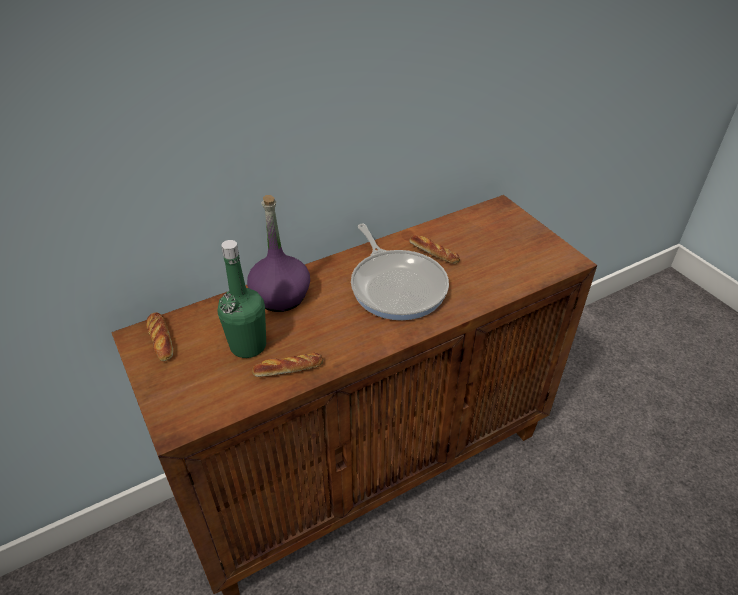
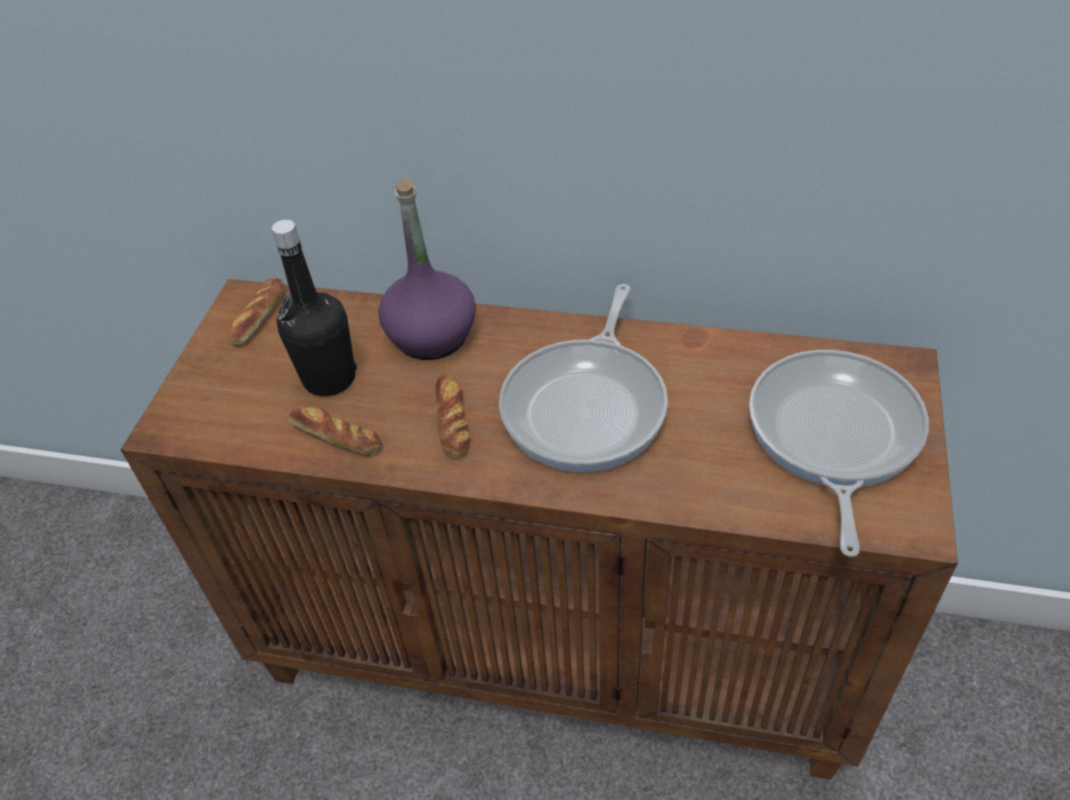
camera: 45 degrees right, 5 degrees up
(248, 346) = (329, 378): green bottle -> black bottle
(433, 253) = (698, 386): bread -> bread (452, 420)
(506, 244) = (832, 436): none -> frying pan

